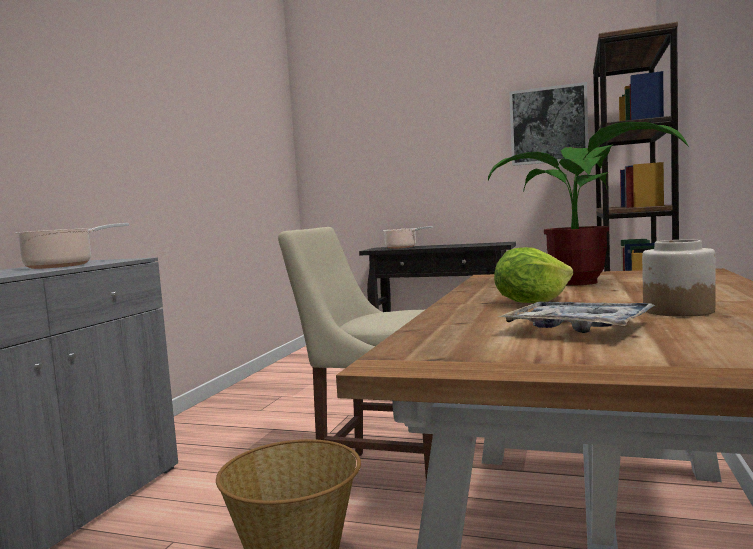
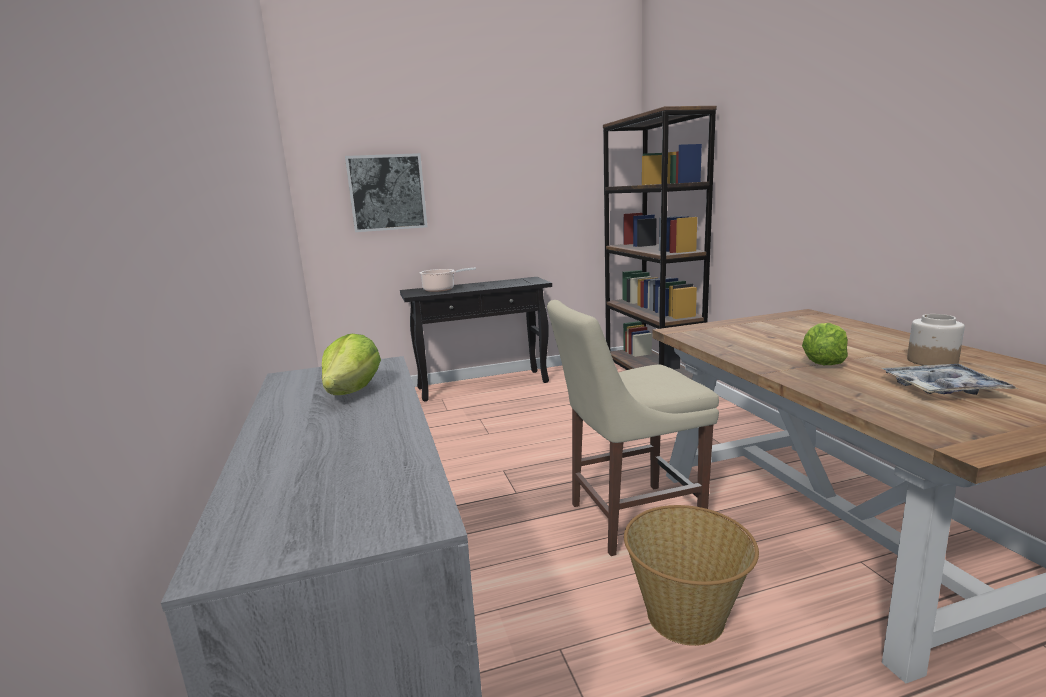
camera: 35 degrees left, 10 degrees up
(63, 265) = (353, 391): cooking pot -> lettuce
(548, 125) = (561, 170): picture -> picture (387, 192)
(586, 282) = (779, 334): potted plant -> none

